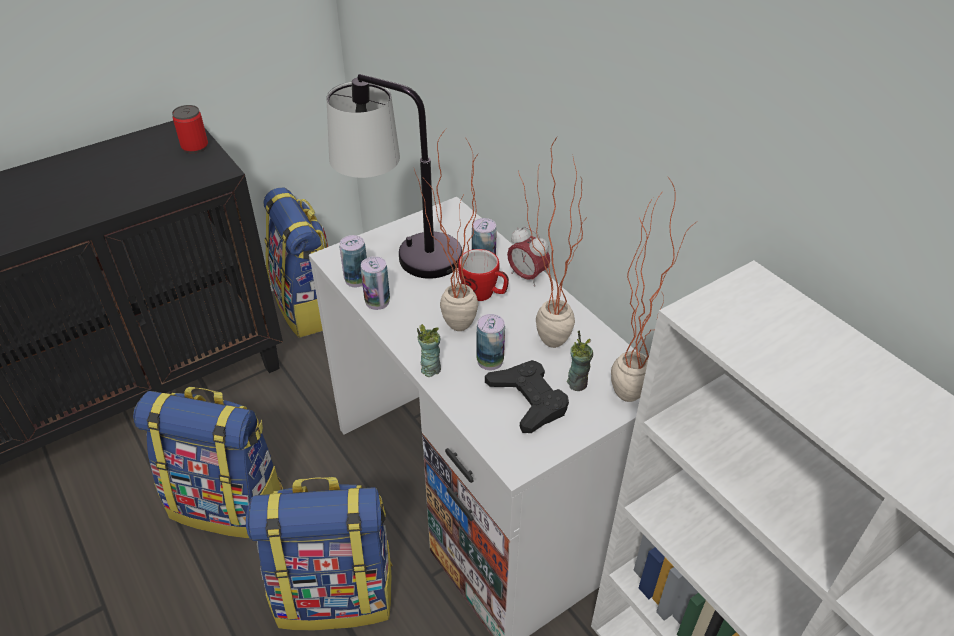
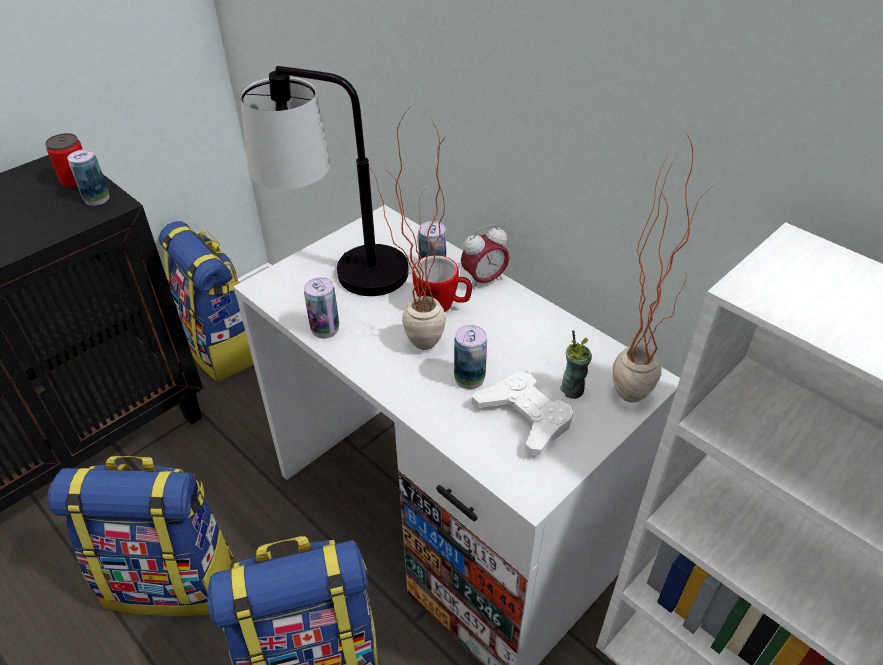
camera: 10 degrees left, 0 degrees up
(356, 280) = (295, 307): can -> can (97, 199)
(430, 369) = (404, 397): cup -> none
(527, 276) = (484, 280): alarm clock -> alarm clock turned 60 degrees counterclockwise
(528, 400) = (524, 417): black game controller -> white game controller
(541, 338) = (519, 345): potted plant -> none

